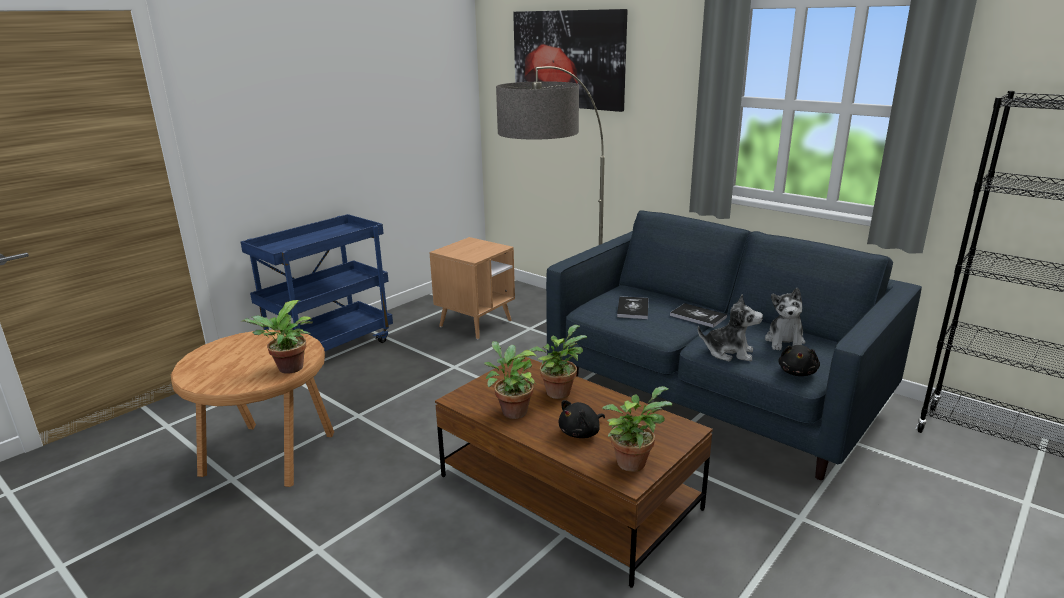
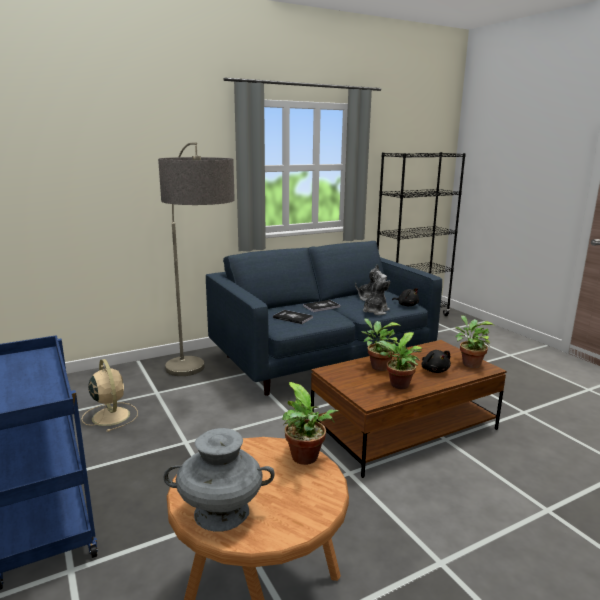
camera: 70 degrees left, 5 degrees down
(216, 353) = (221, 512): none -> grey vase
(475, 323) = (110, 415): brown side table -> beige fan
(568, 59) = (94, 143): picture -> none

